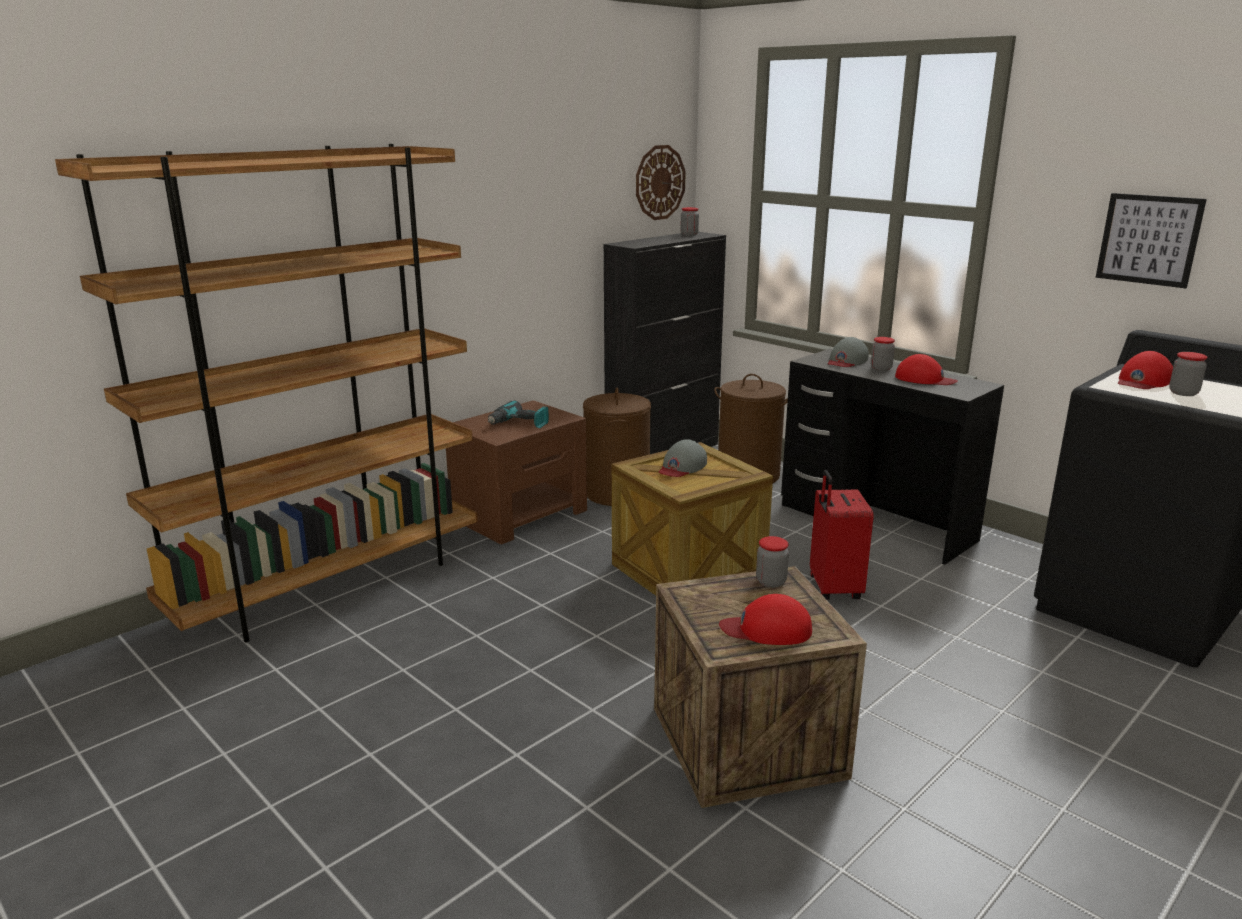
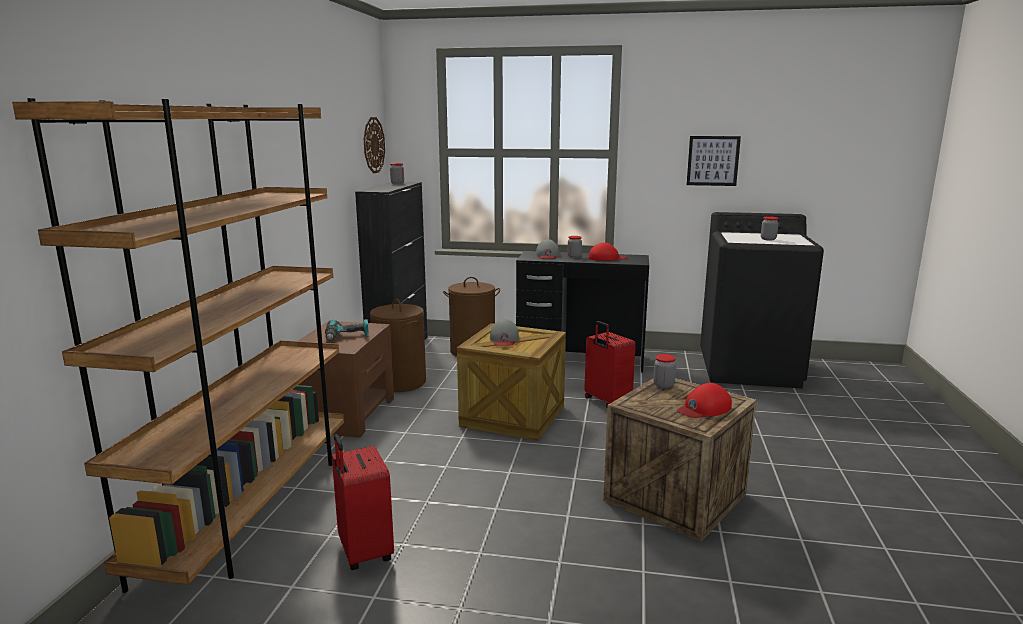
camera: 35 degrees left, 5 degrees down
(362, 663) = (363, 552): none -> red suitcase
(1142, 381) = (742, 237): red cap -> none

